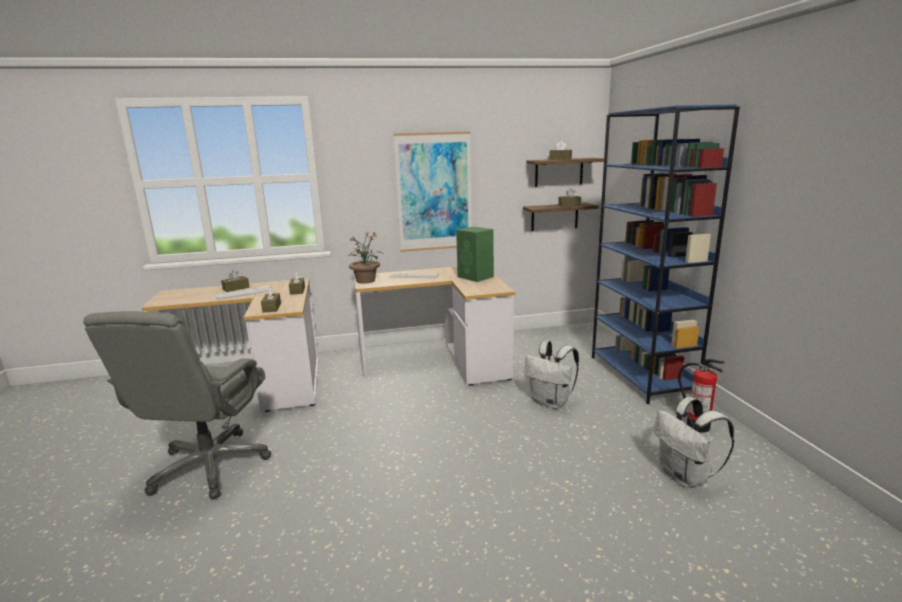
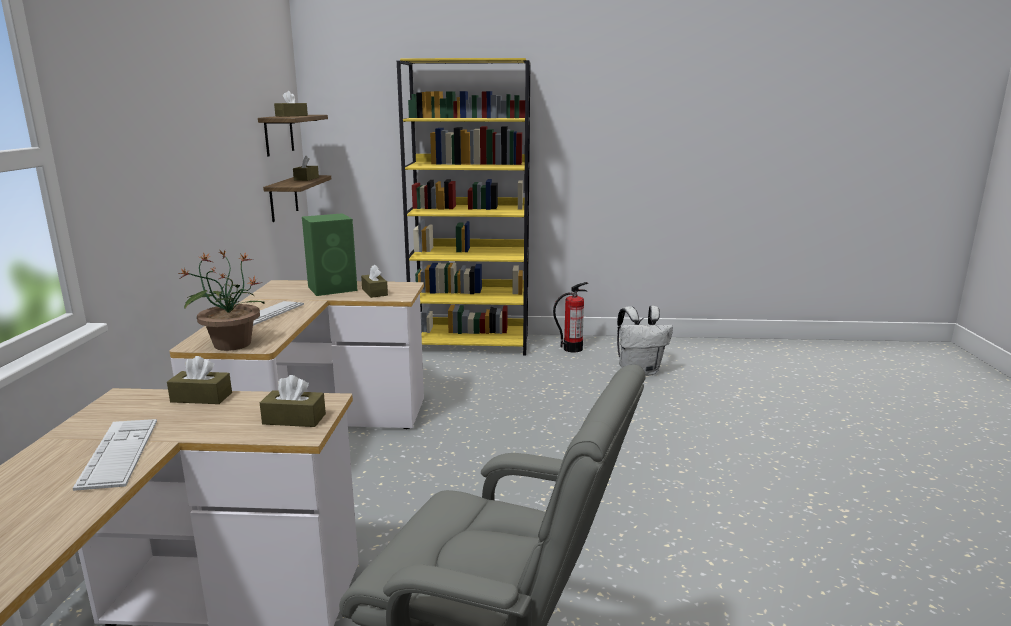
camera: 75 degrees left, 0 degrees up
(236, 288) = (44, 468): brown tissue box -> brown tissue box (374, 292)
(434, 192) = (194, 174): picture -> none
(551, 402) = (490, 392): white backpack -> none
(642, 375) = (471, 343): blue bookcase -> yellow bookcase

